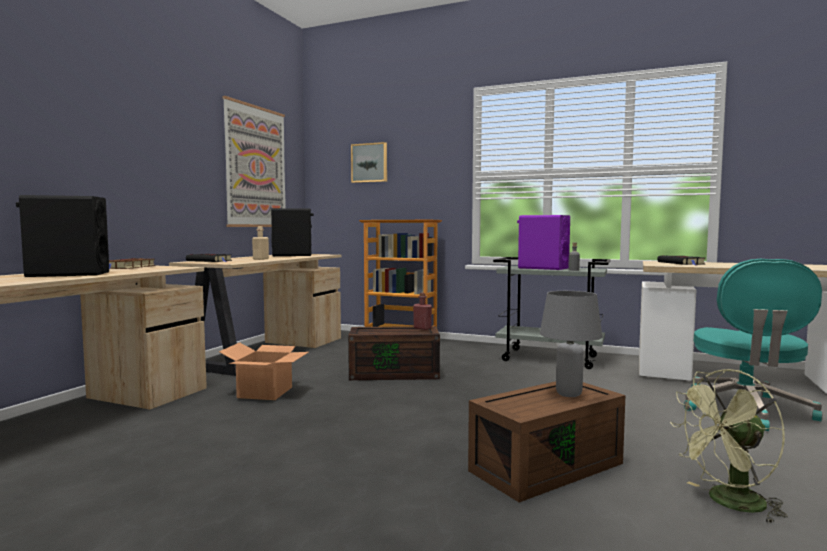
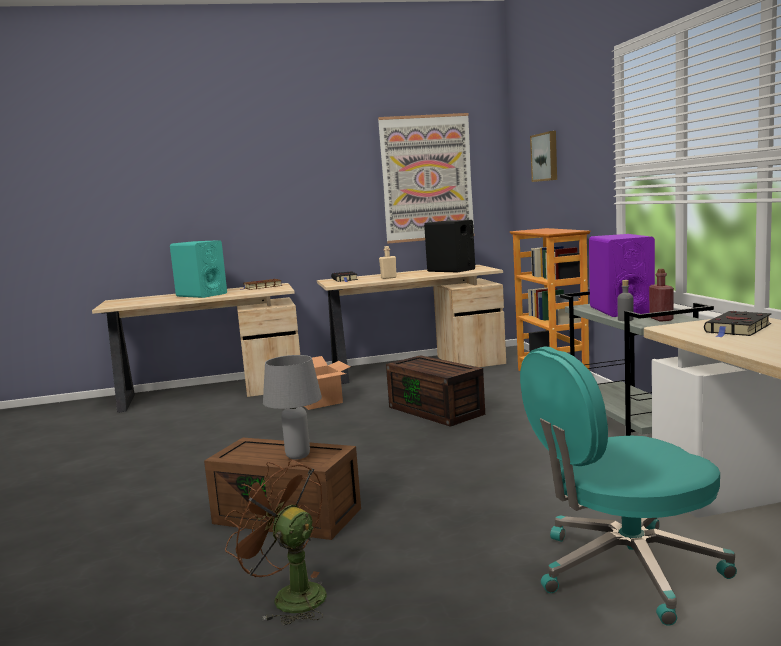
camera: 55 degrees right, 5 degrees up
(68, 274) = (201, 295): black speaker -> turquoise speaker
(422, 328) = (461, 368): red bottle -> red bottle (661, 319)
(729, 503) = (289, 596): green fan -> brown fan

